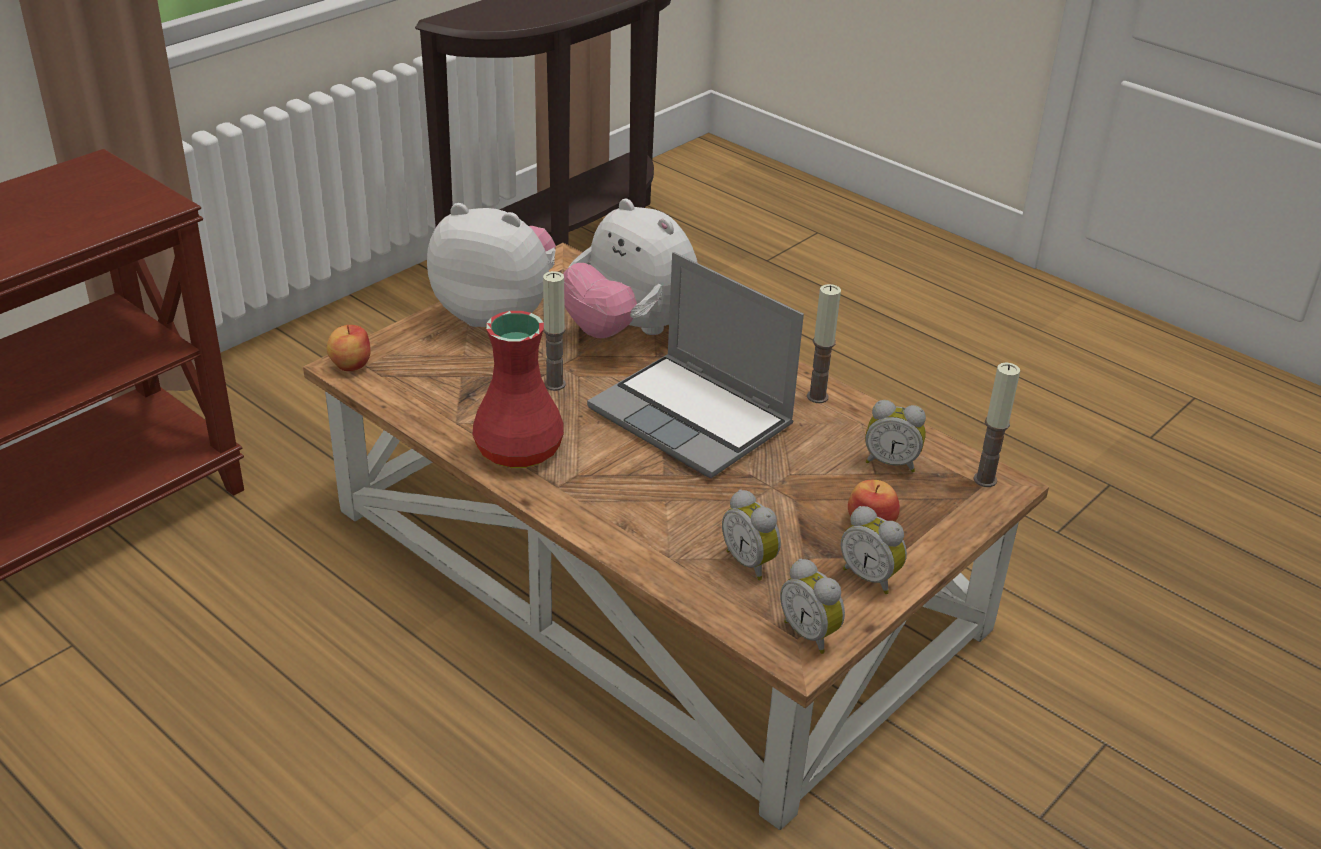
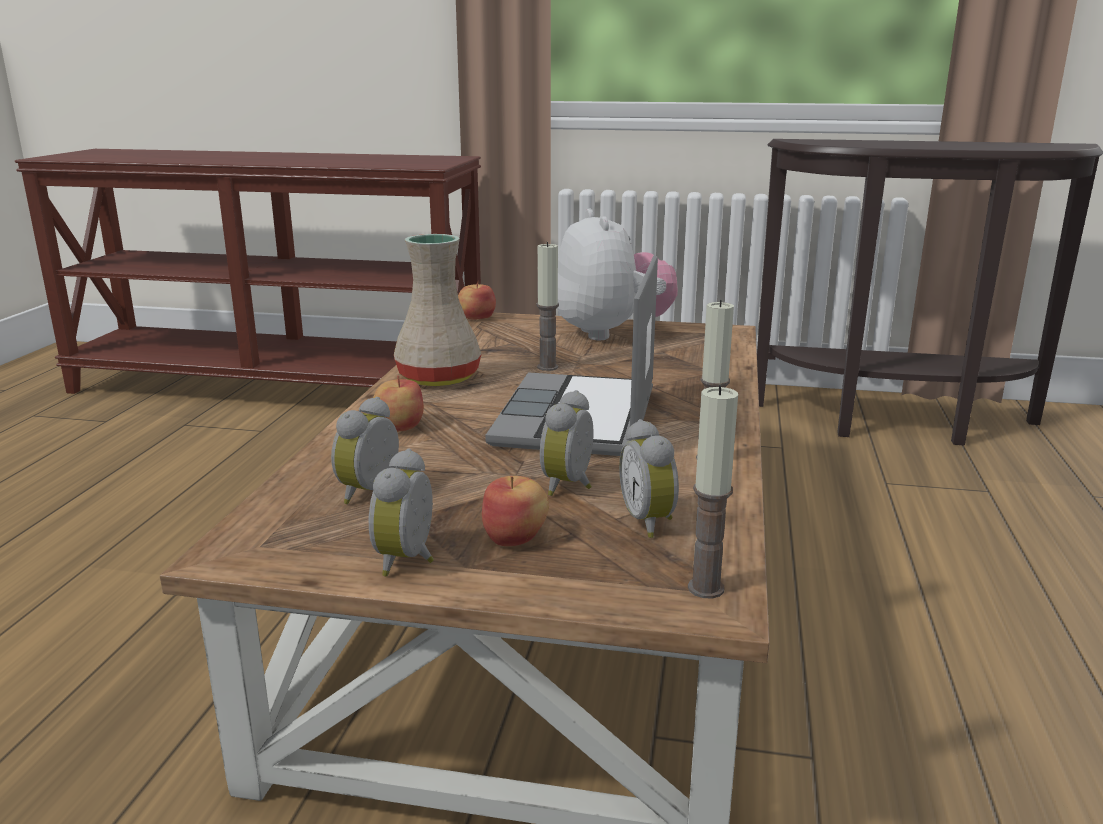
camera: 60 degrees right, 15 degrees down
(517, 451) = (436, 378): red vase -> beige vase
(623, 509) = (399, 427): none -> apple
(629, 331) = (671, 369): plush toy -> none
(811, 633) = (273, 551): alarm clock -> alarm clock (571, 486)

